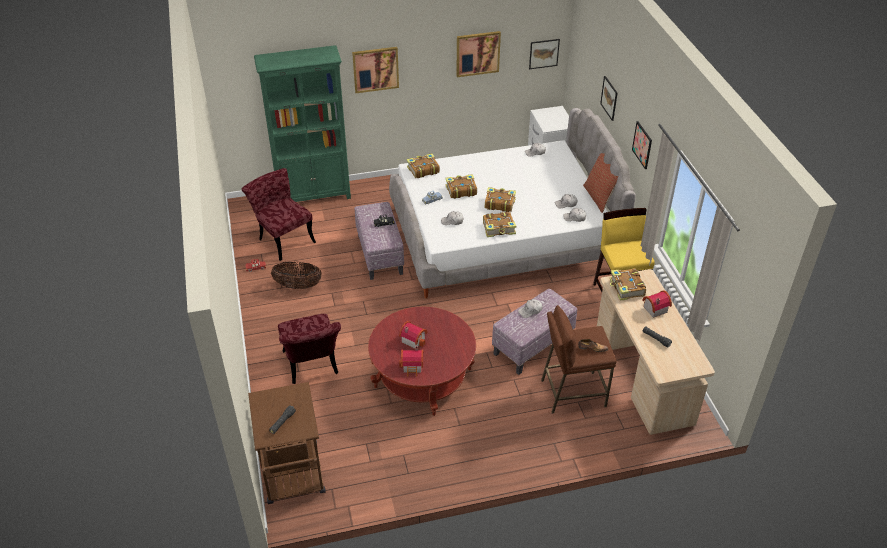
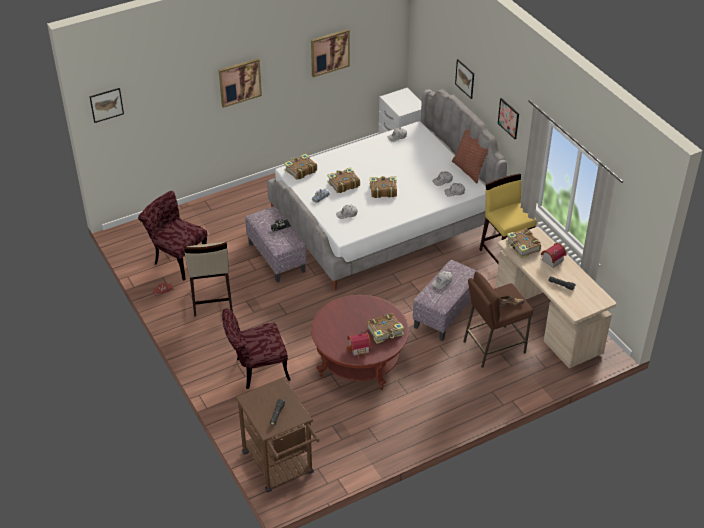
camera: 15 degrees left, 0 degrees up
(298, 285) = (211, 300): basket -> beige stool
(312, 367) = (256, 370): red chair -> red chair turned 105 degrees clockwise
(314, 195) = (189, 212): green bookcase -> none
(413, 339) = (351, 326): toy house -> none
(499, 228) = (391, 214): book -> book (385, 332)
(544, 53) = (387, 42): picture -> picture (106, 105)

